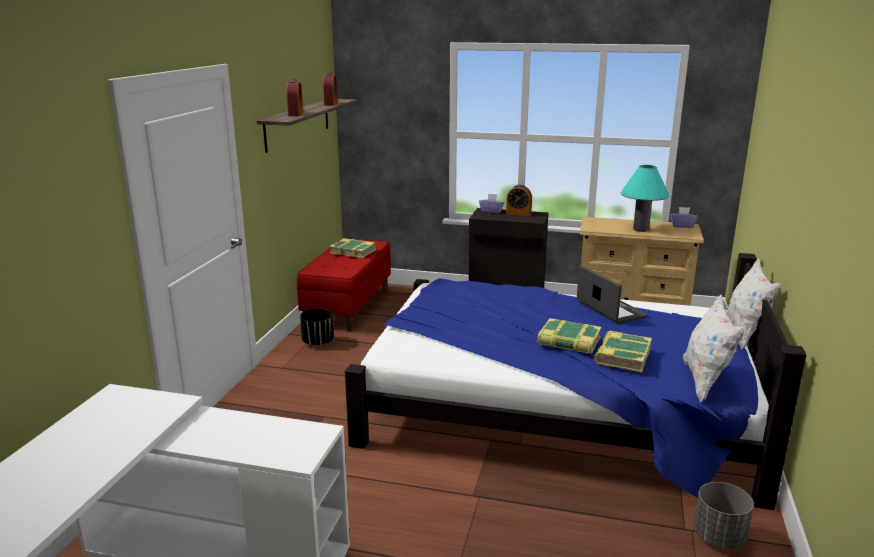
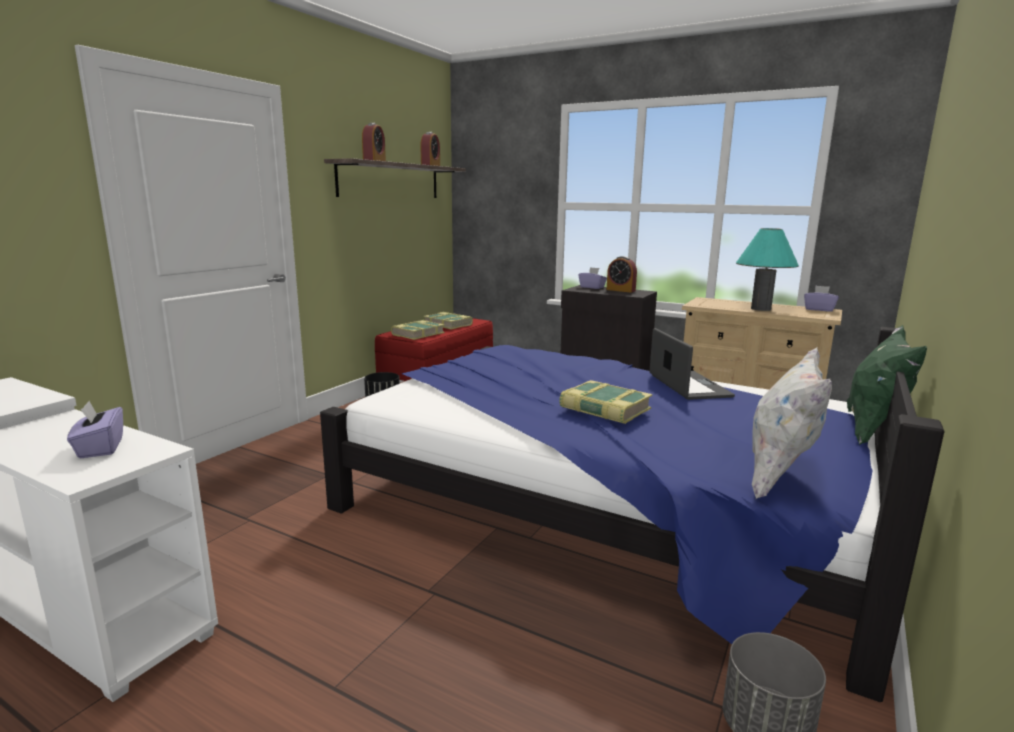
camera: 15 degrees right, 5 degrees down
(276, 436) = (100, 448): none -> purple tissue box
(622, 356) = (667, 431): book -> book (417, 334)
(745, 333) = (873, 428): white pillow -> green pillow

